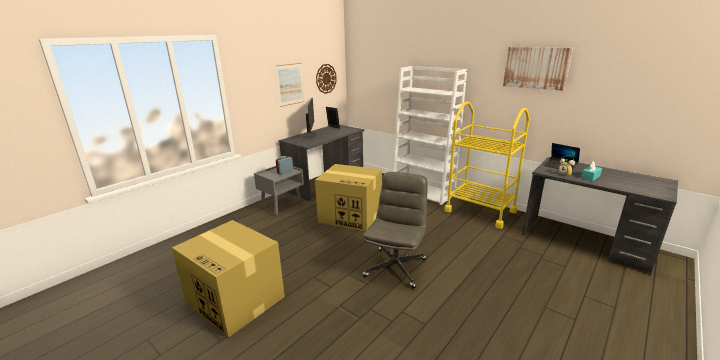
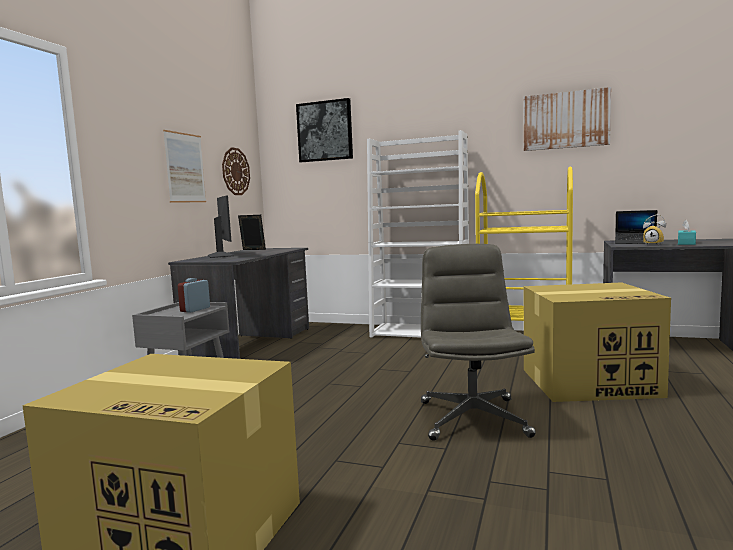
camera: 20 degrees left, 15 degrees down
(351, 216) = (332, 372): cardboard box -> cardboard box (590, 382)
(382, 53) = (325, 131): none -> picture

